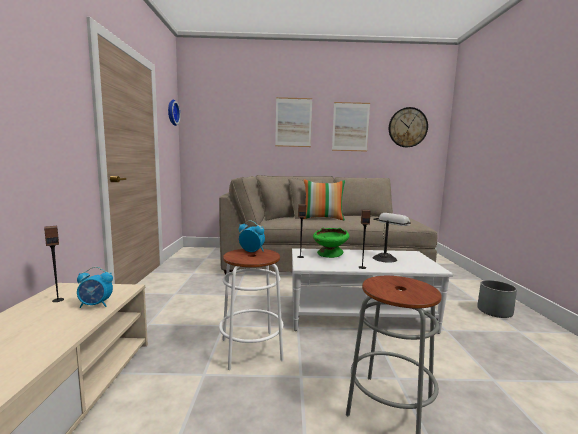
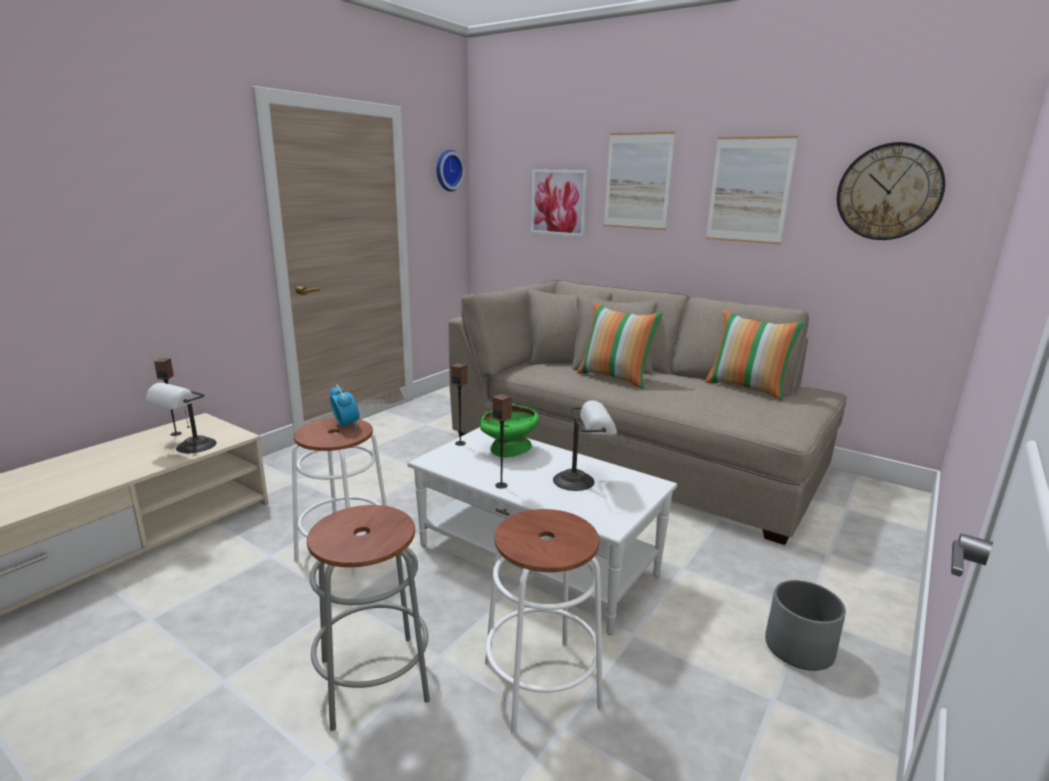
camera: 35 degrees right, 10 degrees up
(96, 305) = (190, 448): alarm clock -> table lamp
(245, 134) = (559, 202): none -> picture
(376, 216) = (747, 388): none -> pillow
(455, 366) = (541, 684): none -> white stool

